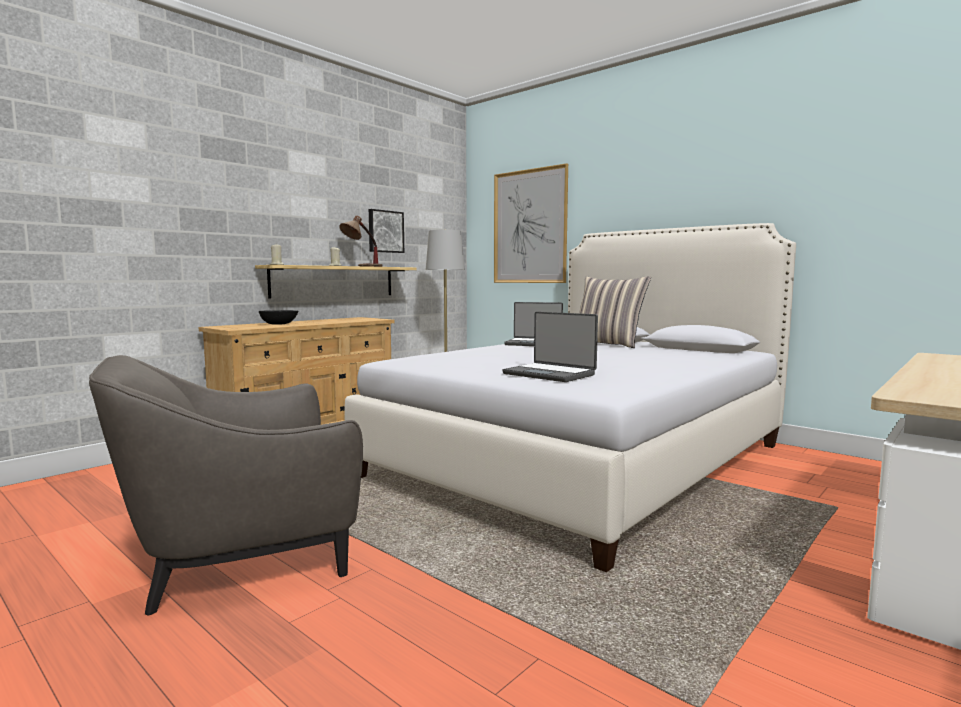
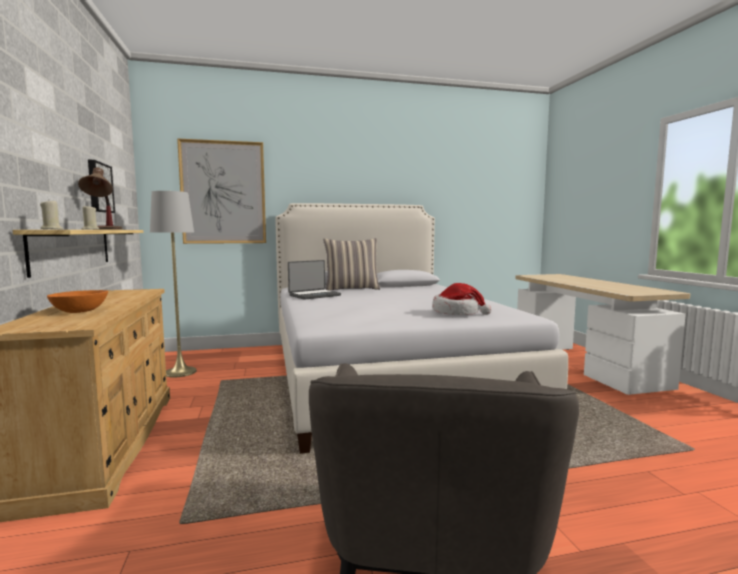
camera: 55 degrees left, 0 degrees up
(279, 324) = (80, 311): black bowl -> orange bowl
(550, 374) = (457, 312): laptop -> hat

